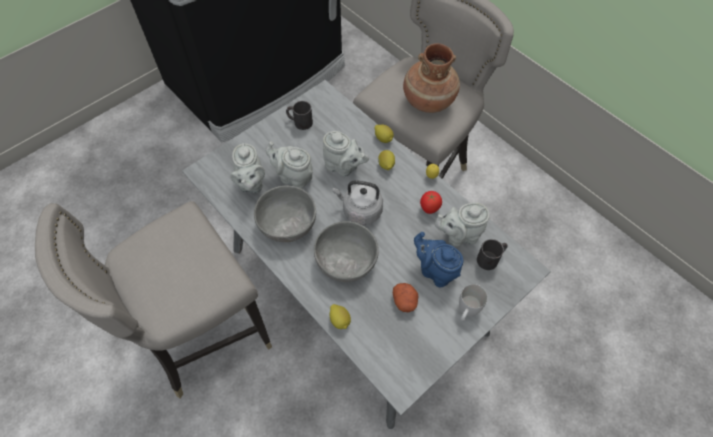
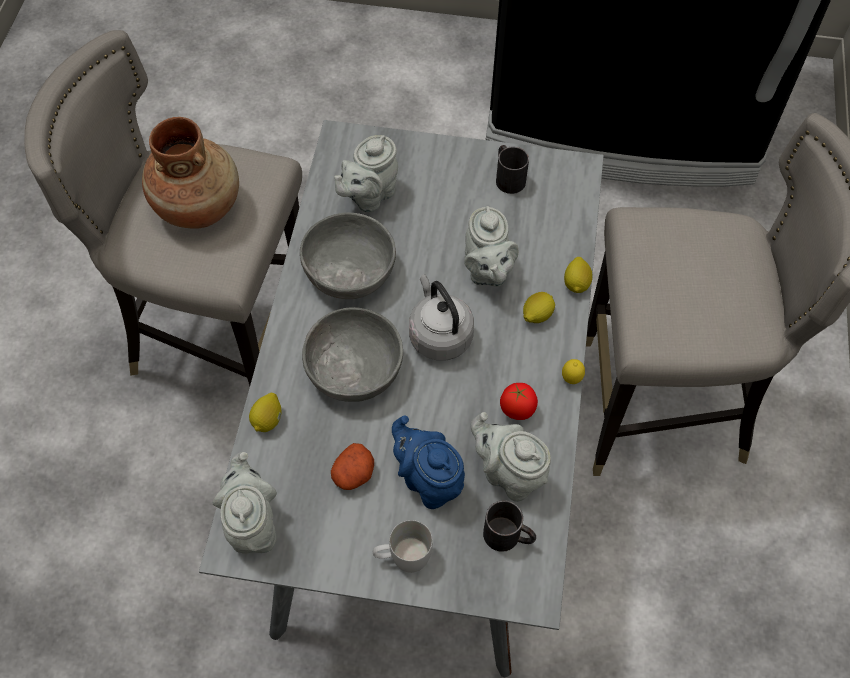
camera: 50 degrees right, 0 degrees up
(293, 177) = (419, 231): grey teapot -> grey teapot (252, 524)
(428, 101) = (694, 290): brown vase -> brown vase (198, 205)
(435, 271) = (428, 481): blue teapot -> blue teapot turned 45 degrees counterclockwise

